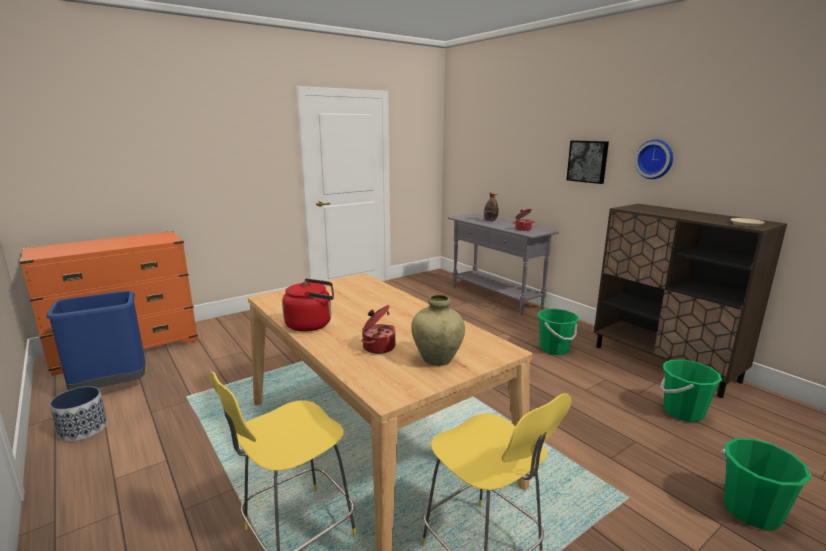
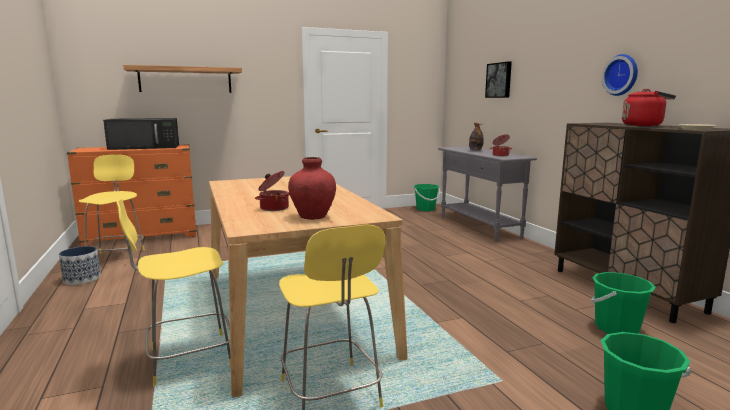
camera: 15 degrees right, 5 degrees down
(112, 387) = (117, 257): blue trash can -> yellow stool
(122, 241) = (146, 147): none -> black microwave
(162, 153) = (185, 80): none -> shelf
(312, 324) = (238, 195): red kettle -> red kettle (644, 125)
(437, 359) = (313, 216): beige vase -> red vase
(554, 349) = (510, 268): green bucket -> green bucket (425, 209)
(588, 161) = (562, 84): picture -> picture (499, 80)

